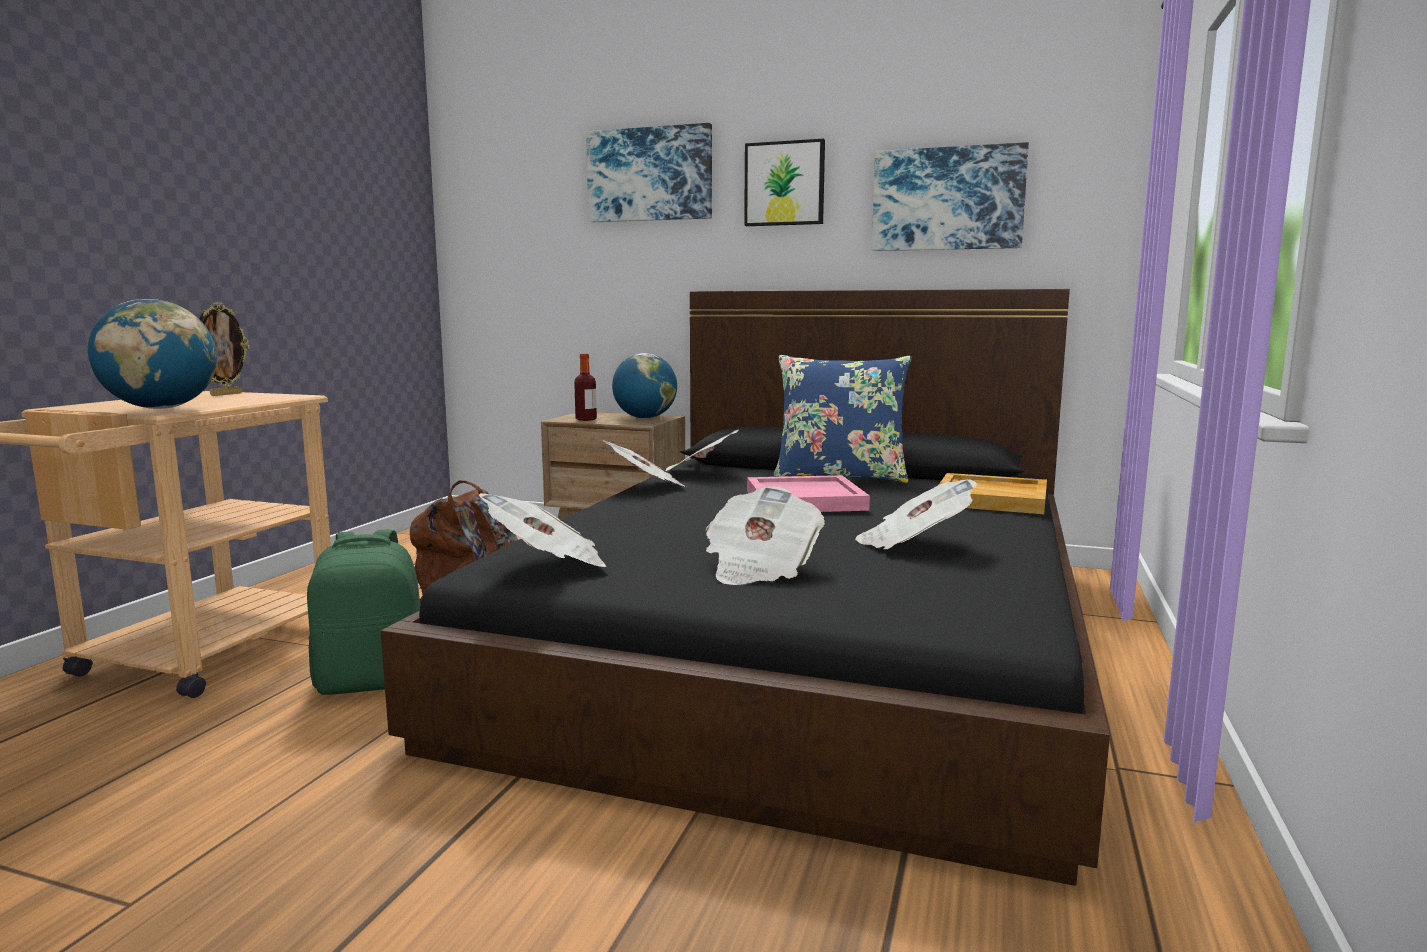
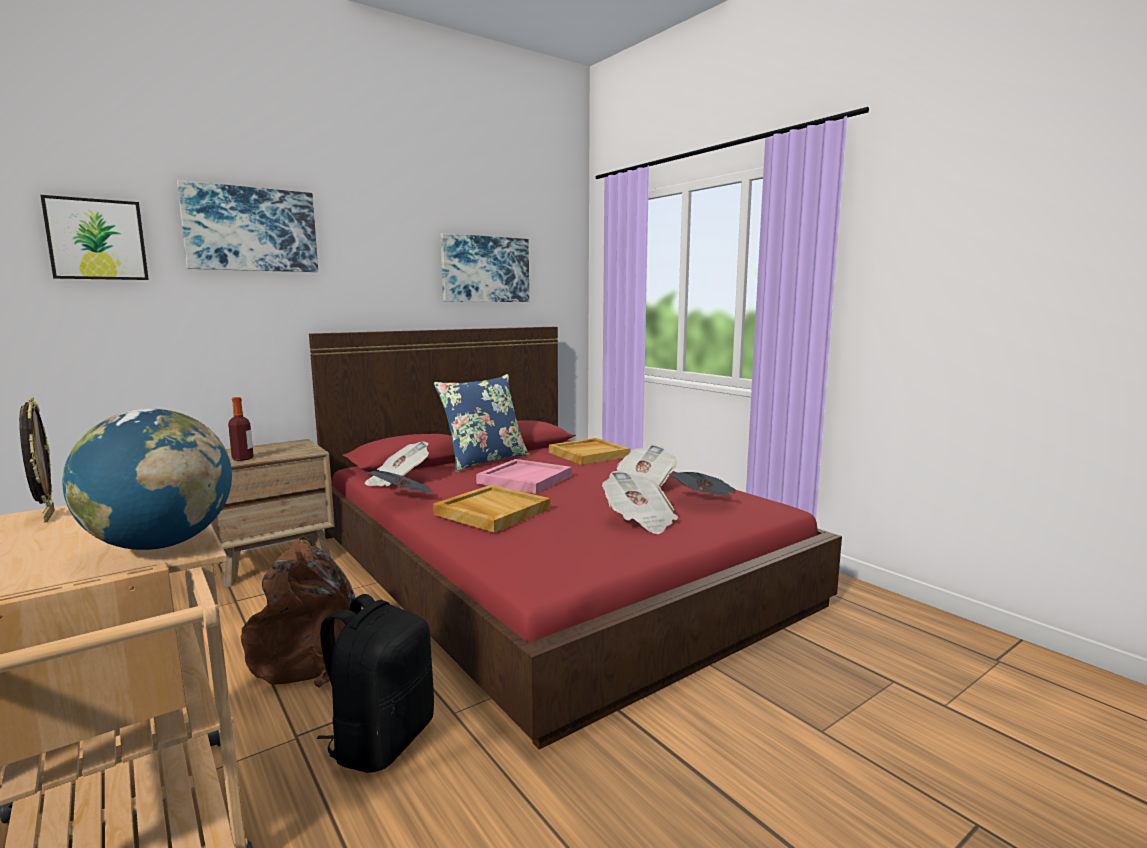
camera: 55 degrees left, 0 degrees up
(373, 682) = (381, 740): green backpack -> black backpack
(547, 562) = (563, 561): newspaper -> newspaper (703, 502)
(645, 418) = (288, 447): globe -> none
(659, 512) = (491, 512): none -> beige tray
(785, 184) = (376, 249): picture -> picture (97, 239)
(808, 635) = (547, 566): black bed -> red bed

